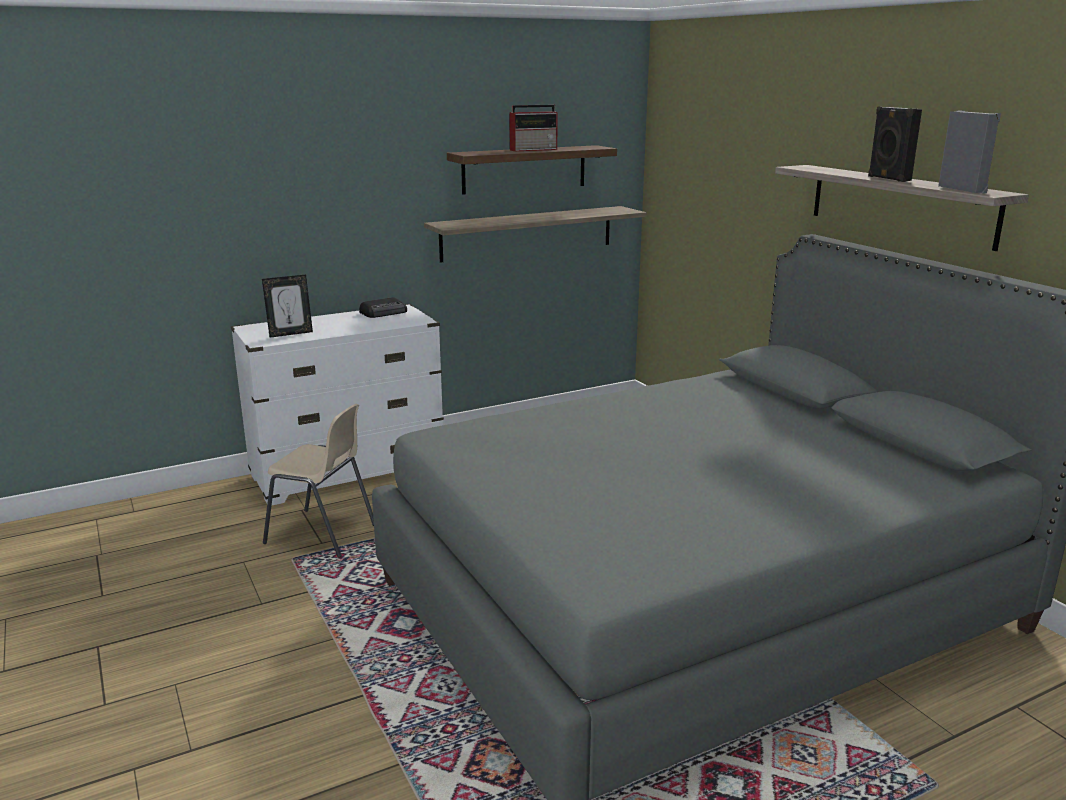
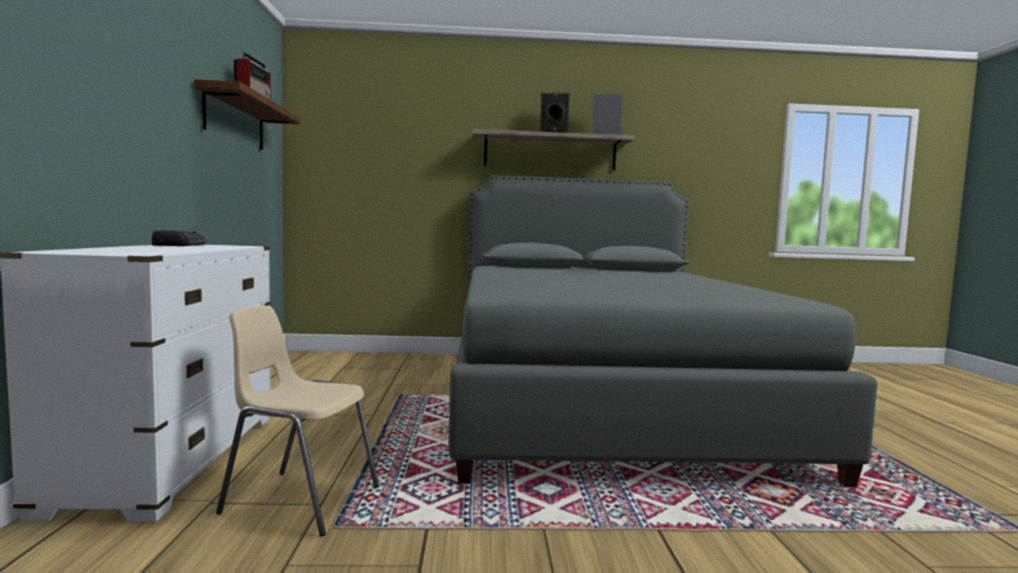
camera: 65 degrees left, 15 degrees down
(290, 333) = (143, 251): picture frame -> none
(322, 534) = (300, 500): beige chair -> beige chair turned 120 degrees counterclockwise
(527, 233) = (237, 184): shelf -> none

